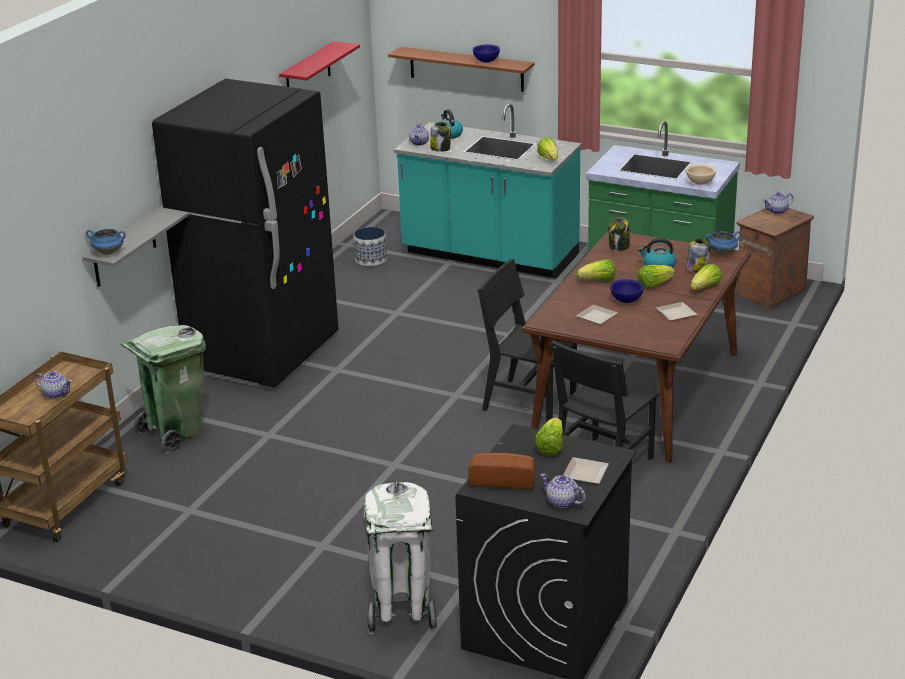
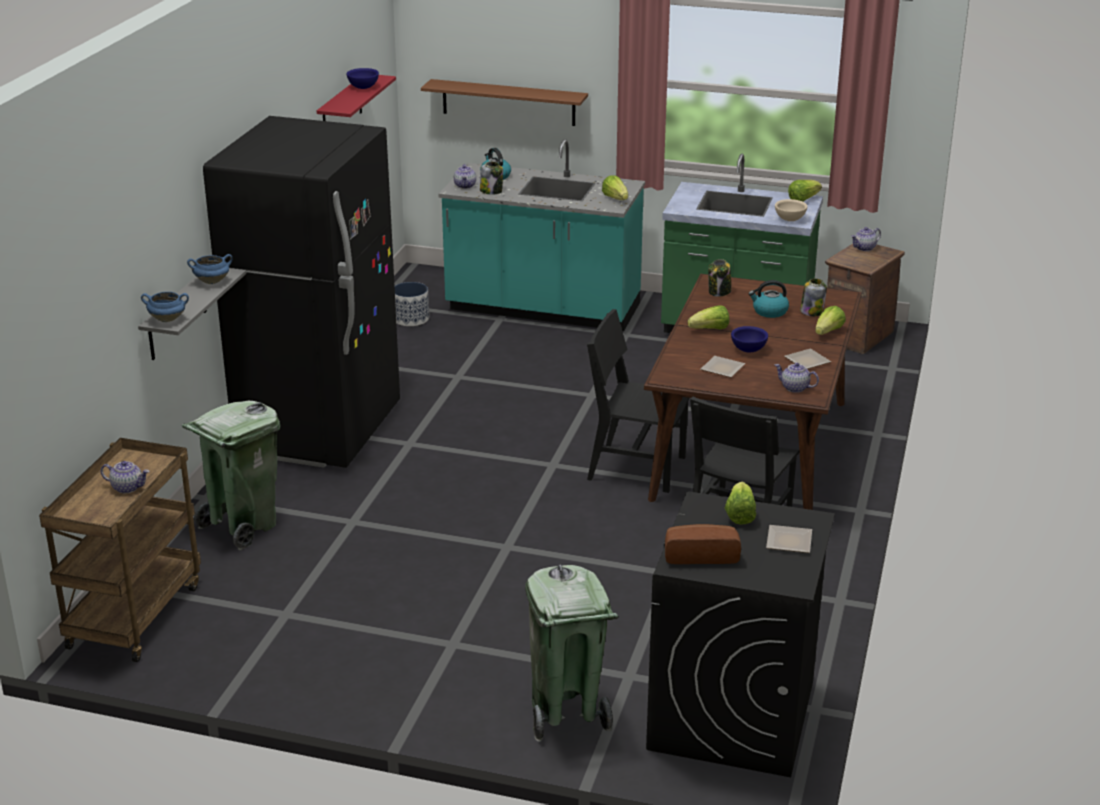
camera: 10 degrees left, 0 degrees up
(402, 611) = (566, 712): white trash can -> green trash can
(486, 61) = (535, 93): blue bowl -> blue bowl (364, 87)
(562, 502) = (775, 576): teapot -> teapot (794, 388)
(654, 285) = (772, 331): lettuce -> lettuce (803, 199)
(722, 253) = (832, 294): blue cooking pot -> blue cooking pot (212, 281)

